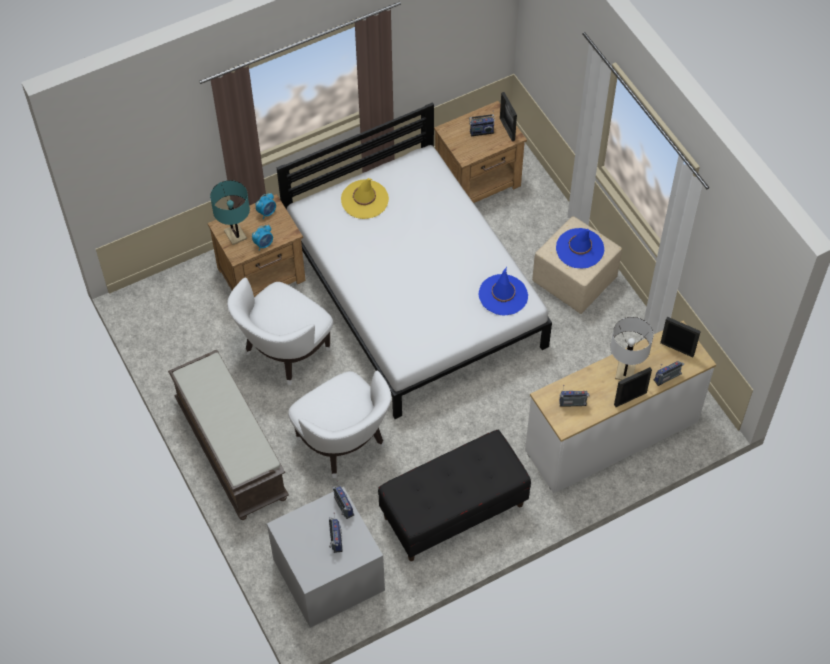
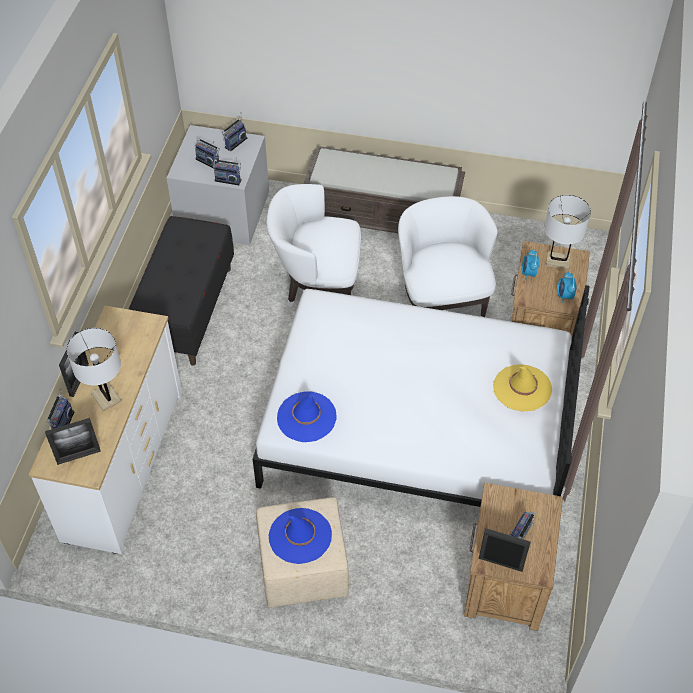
camera: 130 degrees right, 5 degrees down
(235, 234) = (558, 261): turquoise table lamp -> white table lamp
(573, 404) = (123, 336): radio -> radio (235, 142)

